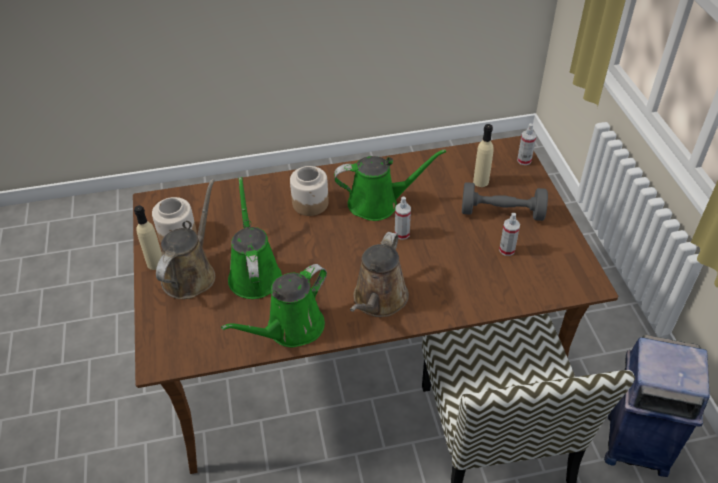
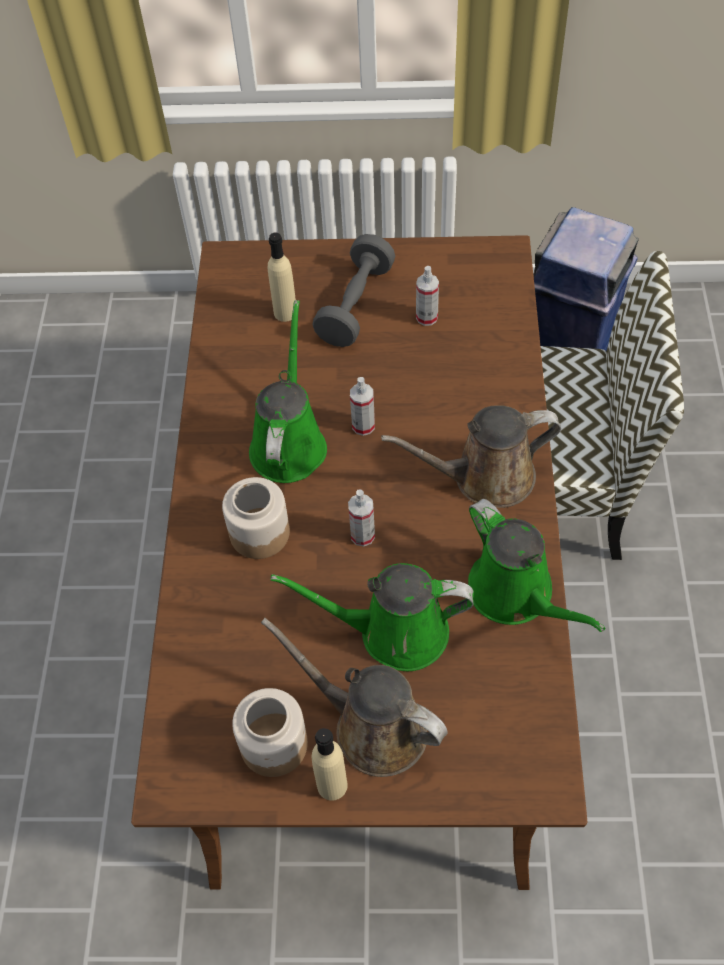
camera: 75 degrees left, 10 degrees up
(378, 300) = (485, 477): brown watering can -> brown watering can turned 135 degrees clockwise
(524, 160) = (259, 255): spray bottle -> spray bottle (362, 535)

